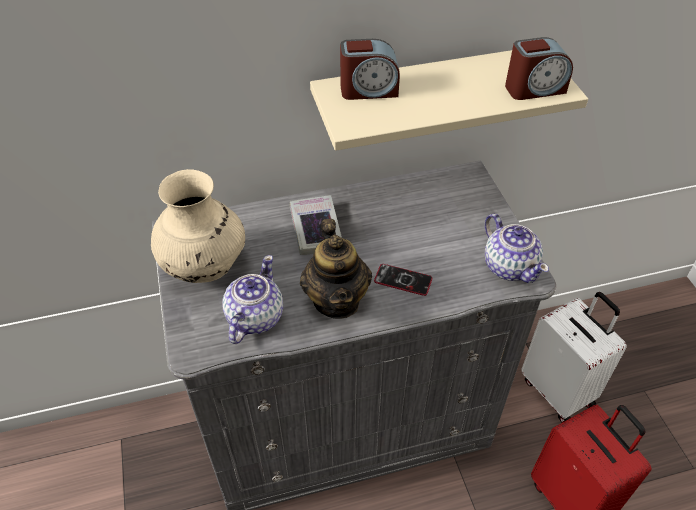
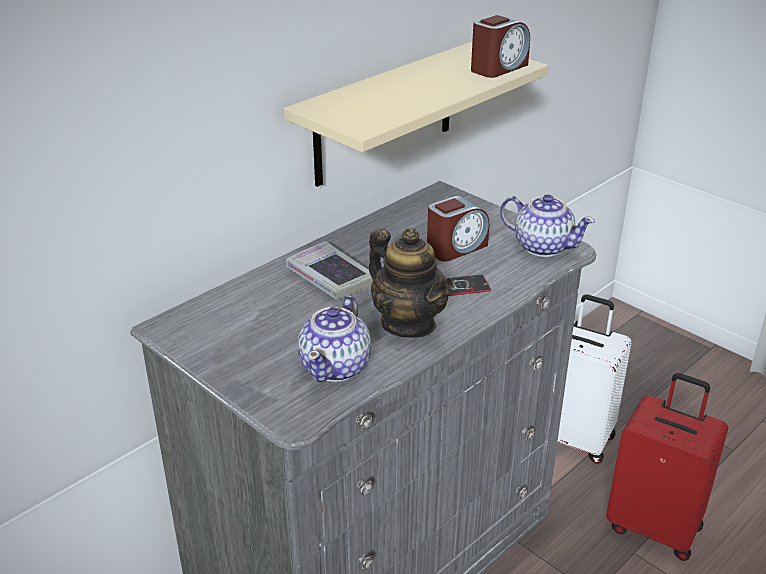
camera: 30 degrees left, 15 degrees down
(205, 267) = (238, 345): beige vase -> none
(254, 318) = (336, 366): teapot -> teapot turned 150 degrees counterclockwise
(368, 90) = (351, 100): alarm clock -> alarm clock (456, 248)

